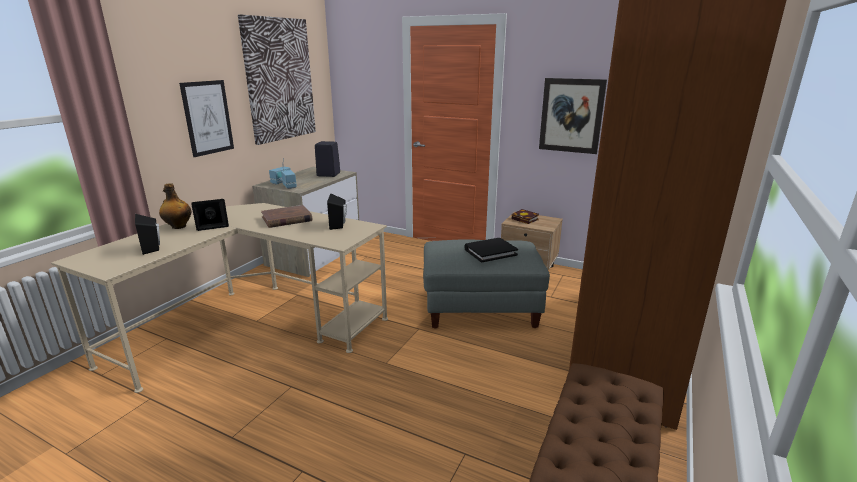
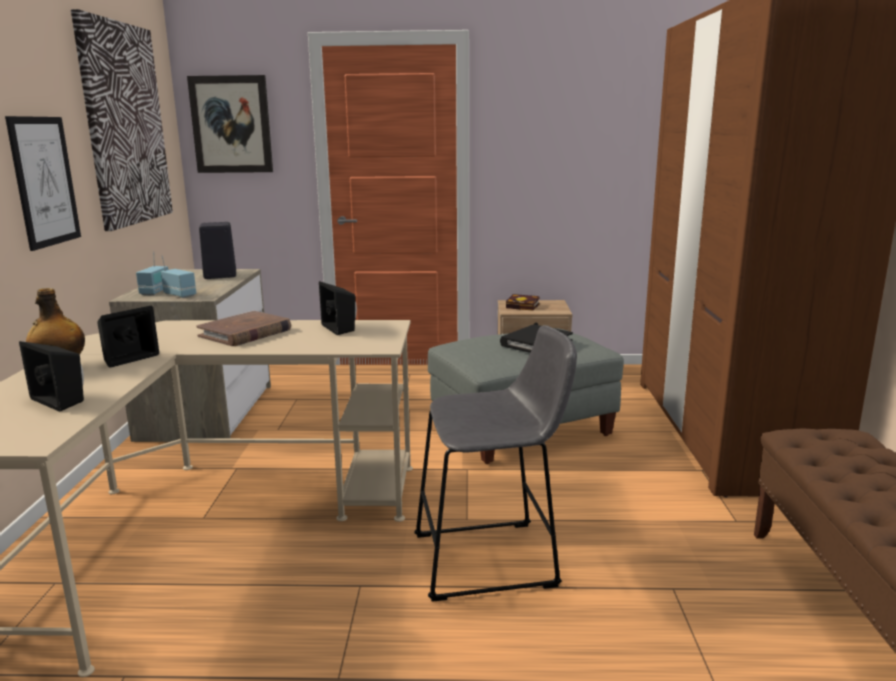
camera: 25 degrees left, 5 degrees down
(375, 394) = (493, 559): none -> grey stool
(571, 115) = (565, 162): picture -> picture (231, 124)

